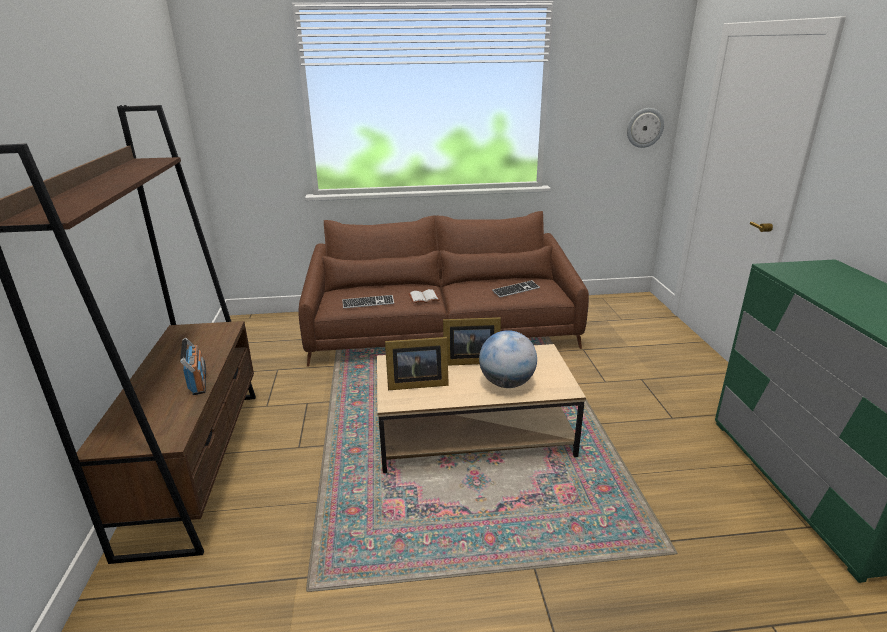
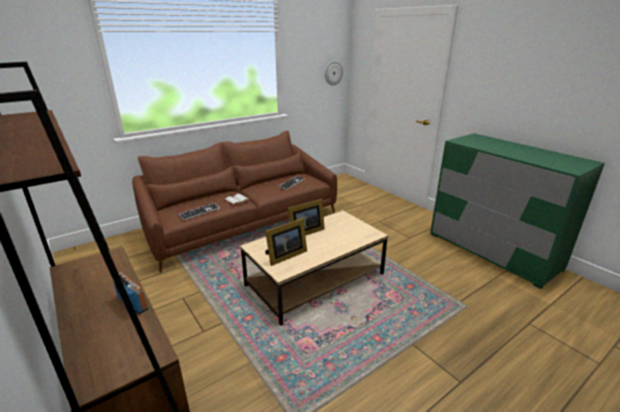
camera: 30 degrees left, 0 degrees up
(507, 383) = (339, 240): globe -> none

